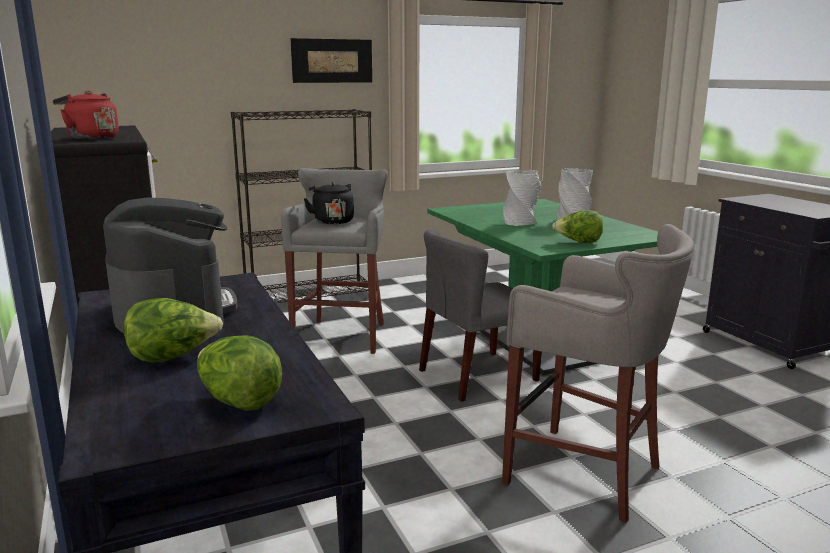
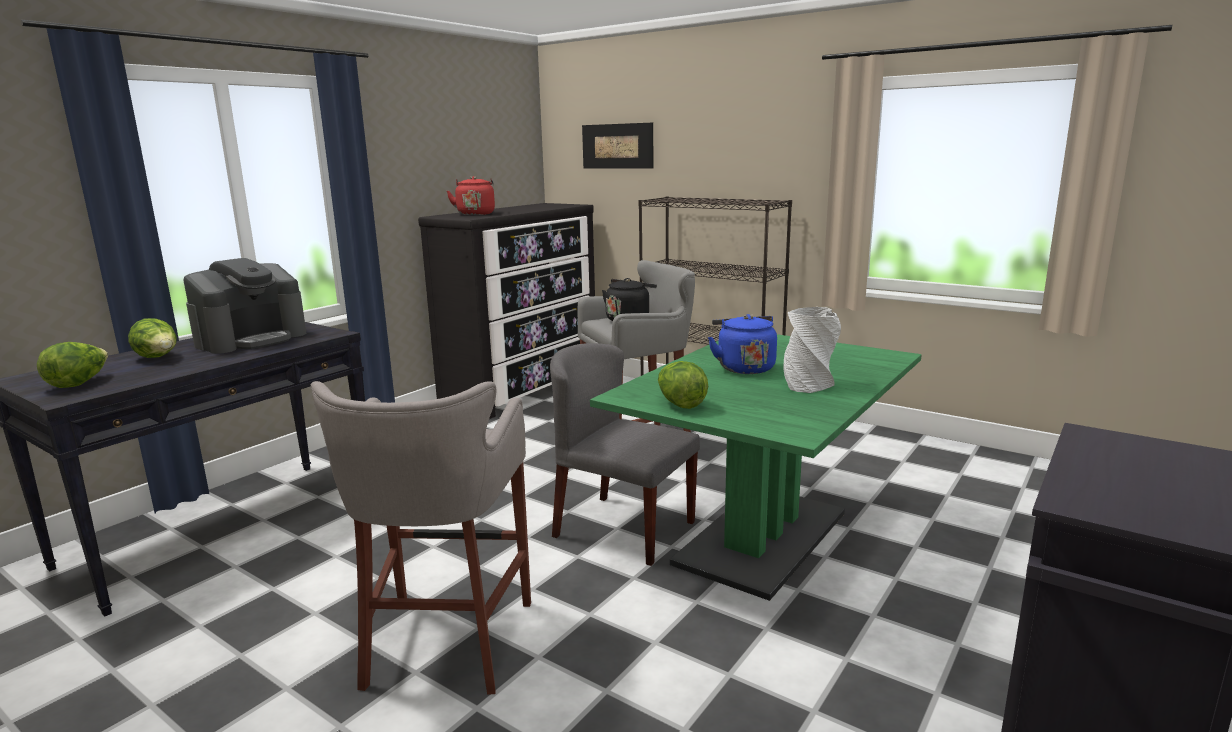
camera: 60 degrees right, 0 degrees up
(332, 61) = (775, 142): picture -> picture (617, 146)
(520, 222) = (744, 367): grey vase -> blue kettle

